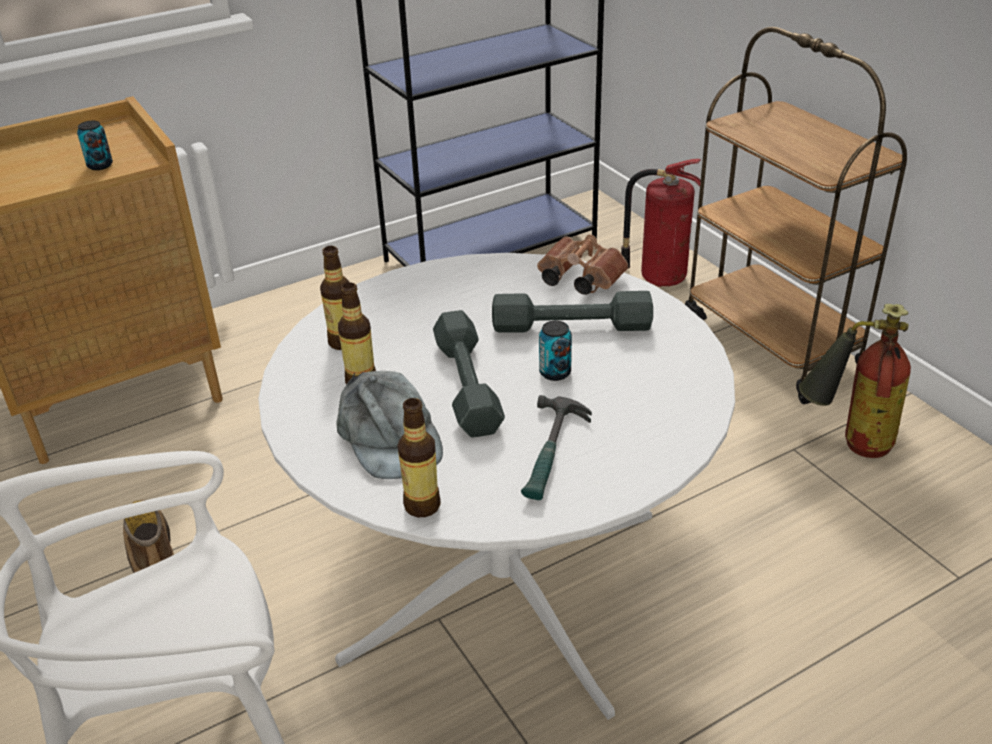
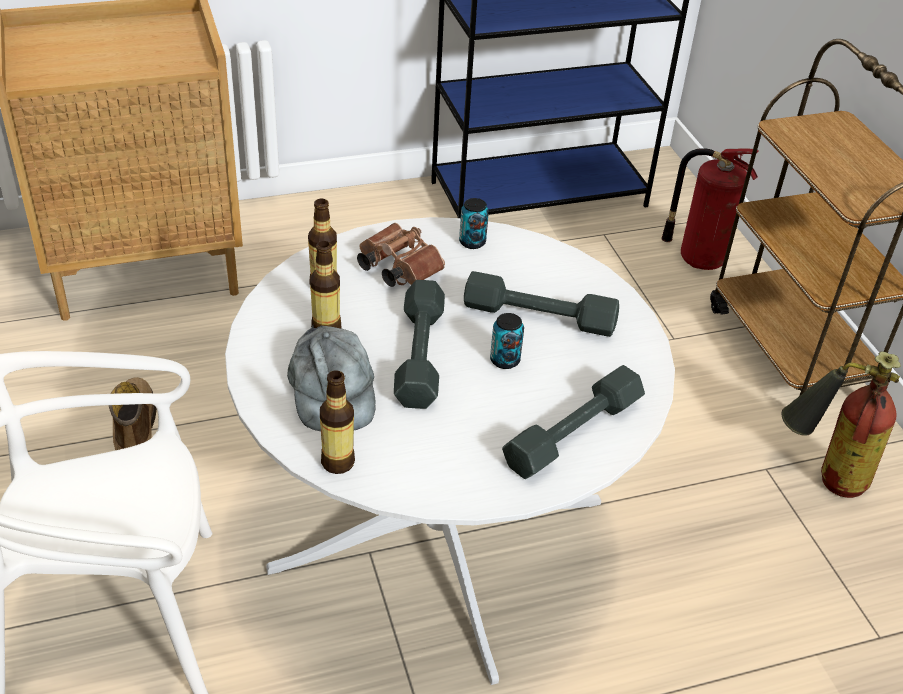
camera: 10 degrees right, 5 degrees up
(100, 165) = (155, 60): can -> can (472, 242)
(552, 453) = (471, 440): hammer -> none
(577, 280) = (564, 268): brown binoculars -> brown binoculars (396, 268)
(651, 424) = (573, 432): none -> grey dumbbell

